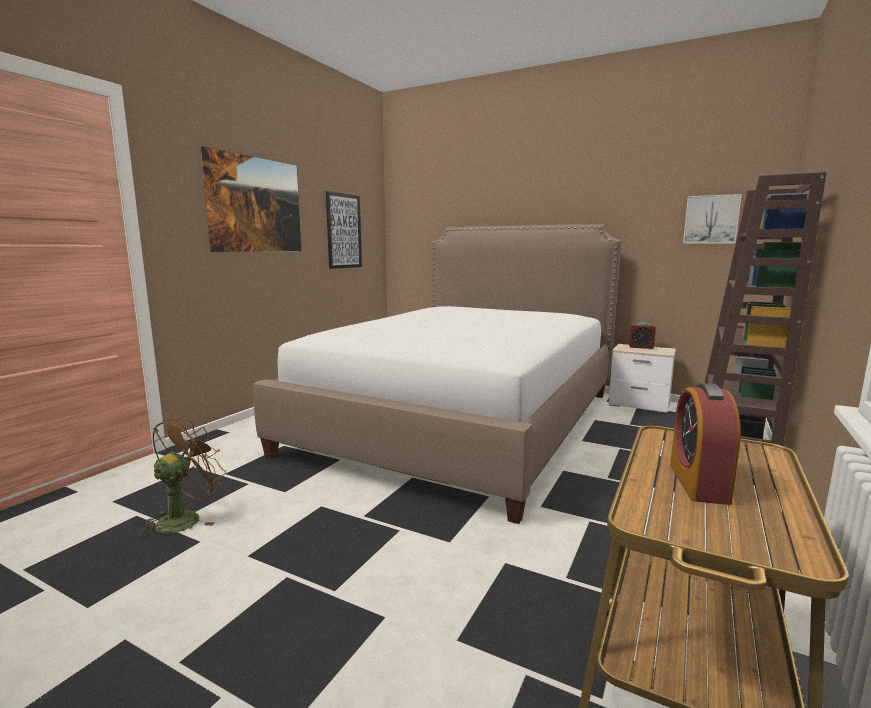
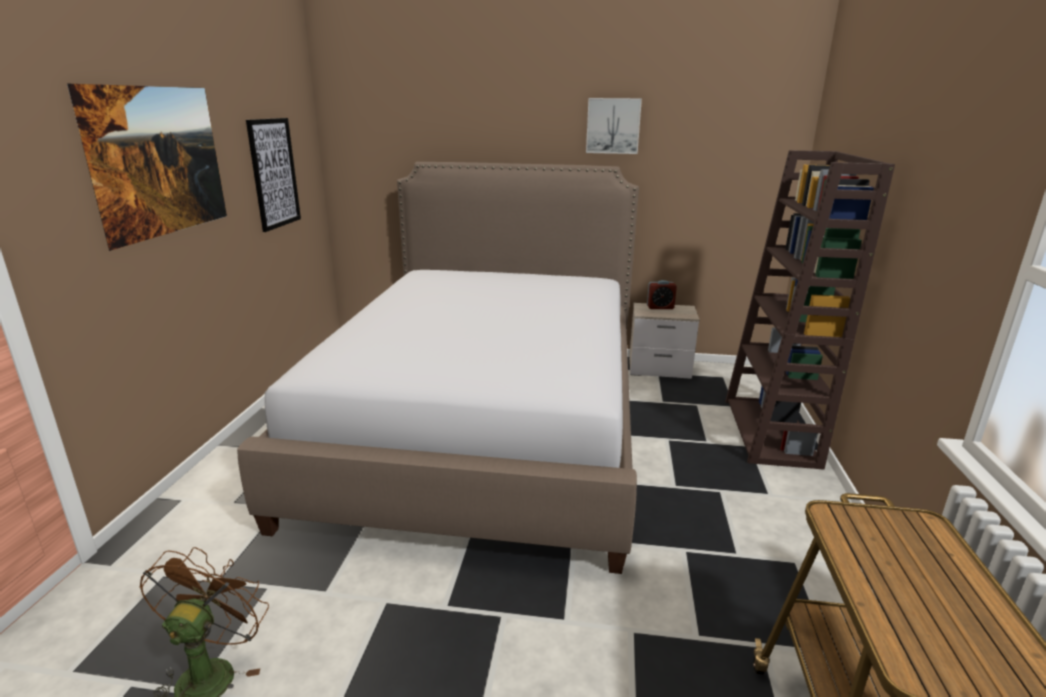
camera: 20 degrees left, 10 degrees up
(698, 483) = (913, 593): alarm clock -> none
(711, 219) = (732, 164): picture -> picture (613, 126)

